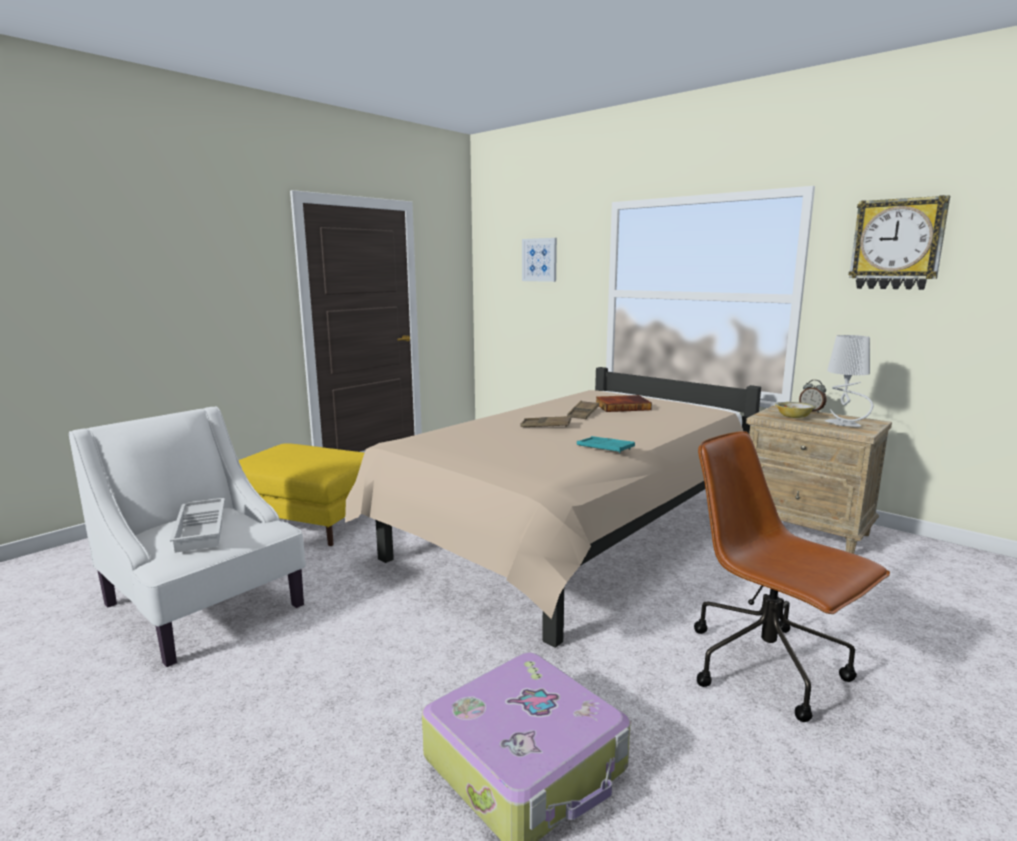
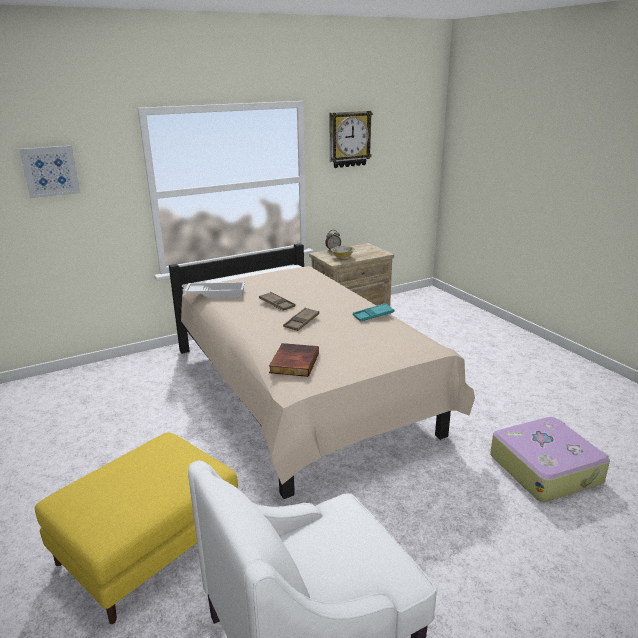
camera: 70 degrees left, 10 degrees up
(202, 530) = (342, 551): white tray -> white tray (216, 293)
(622, 406) = (269, 288): book -> book (293, 362)
(768, 667) = (480, 379): brown office chair -> none
(843, 424) = (365, 252): grey table lamp -> none

